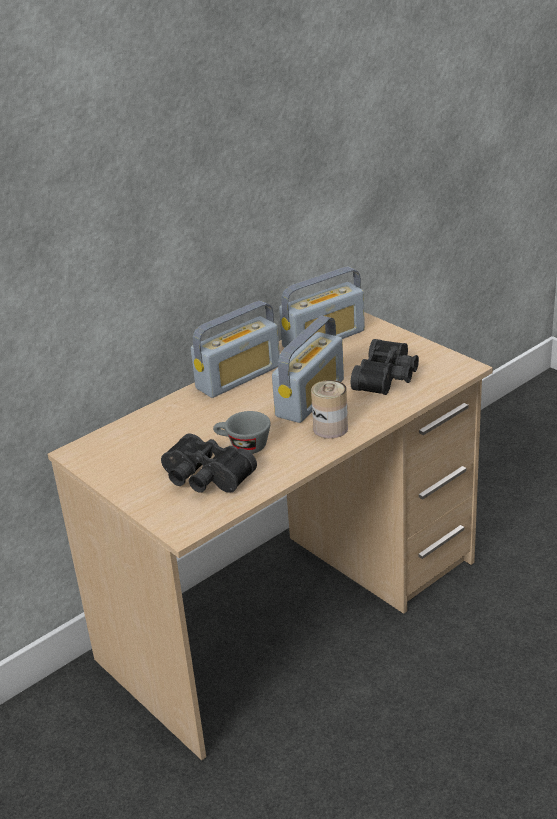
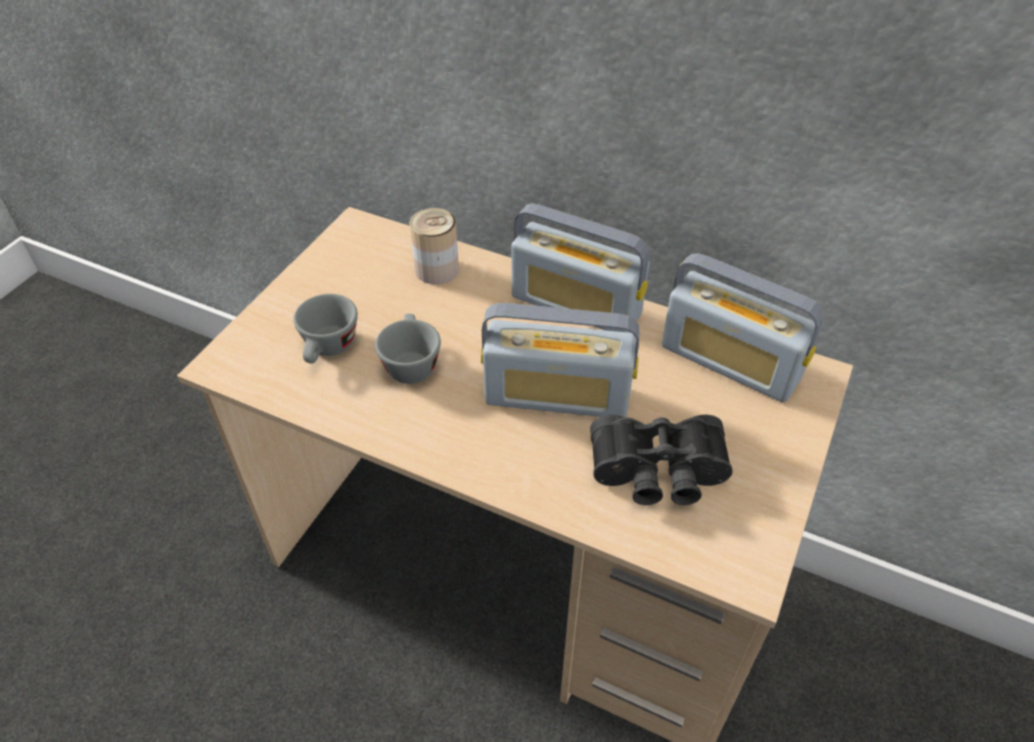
camera: 65 degrees right, 15 degrees up
(204, 478) = (329, 349): black binoculars -> grey cup
(330, 428) = (485, 443): can -> can (436, 269)

